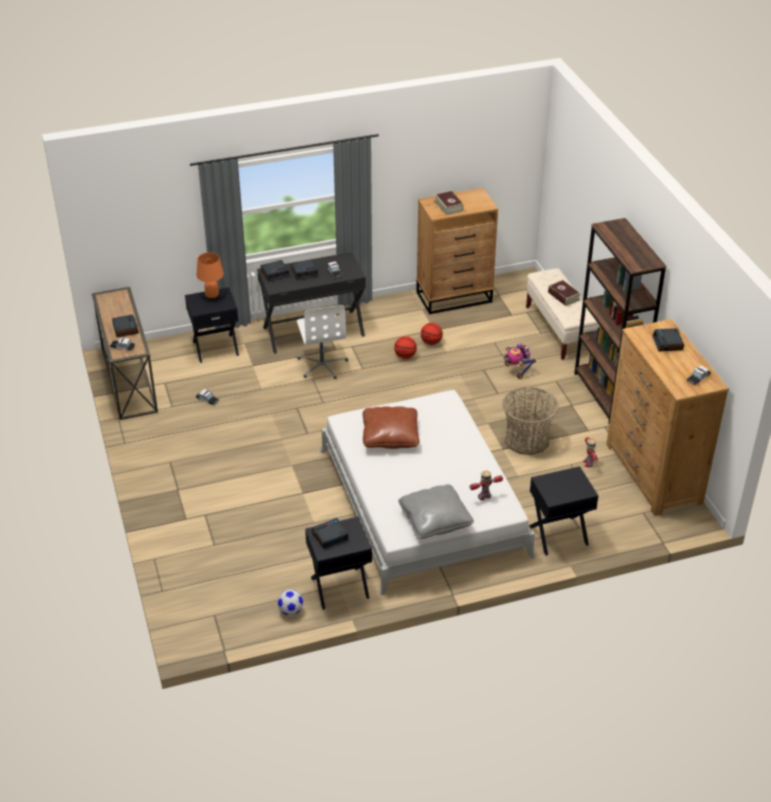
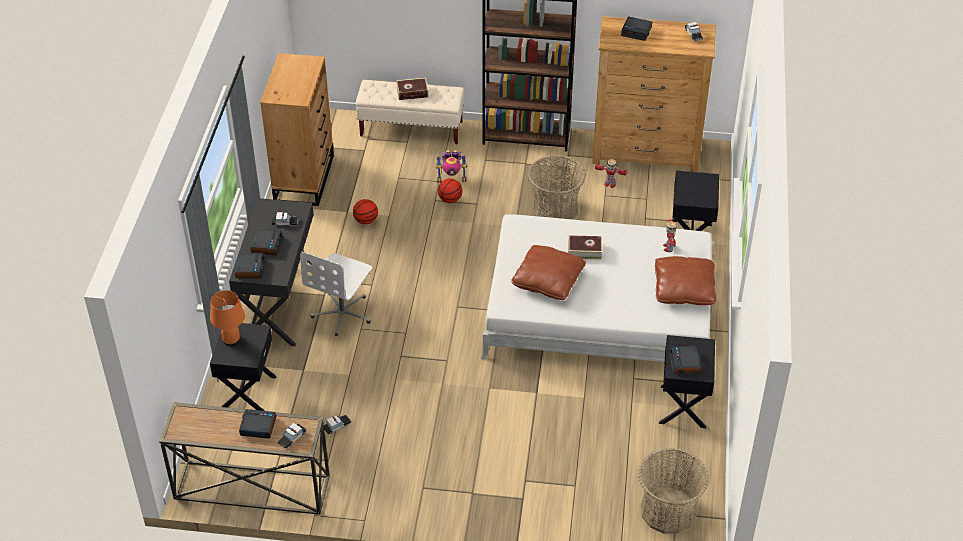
camera: 65 degrees left, 5 degrees up
(215, 609) = (668, 511): none -> basket
(290, 610) = (696, 452): football -> none
(322, 364) = (342, 313): white office chair -> white office chair turned 105 degrees clockwise
(405, 356) = (374, 247): basketball -> basketball (450, 199)
(435, 519) = (683, 289): grey pillow -> brown pillow
(448, 206) = (293, 86): book -> book (584, 251)

